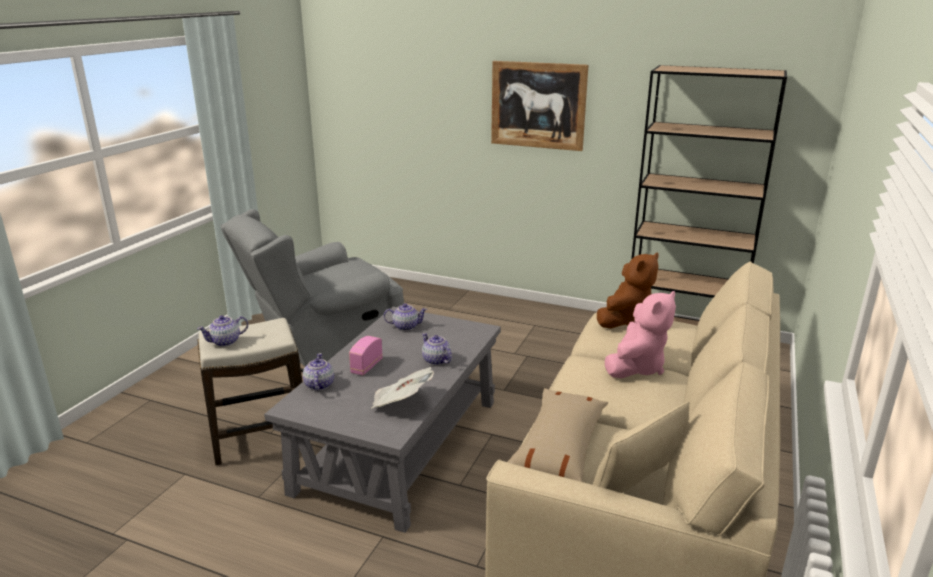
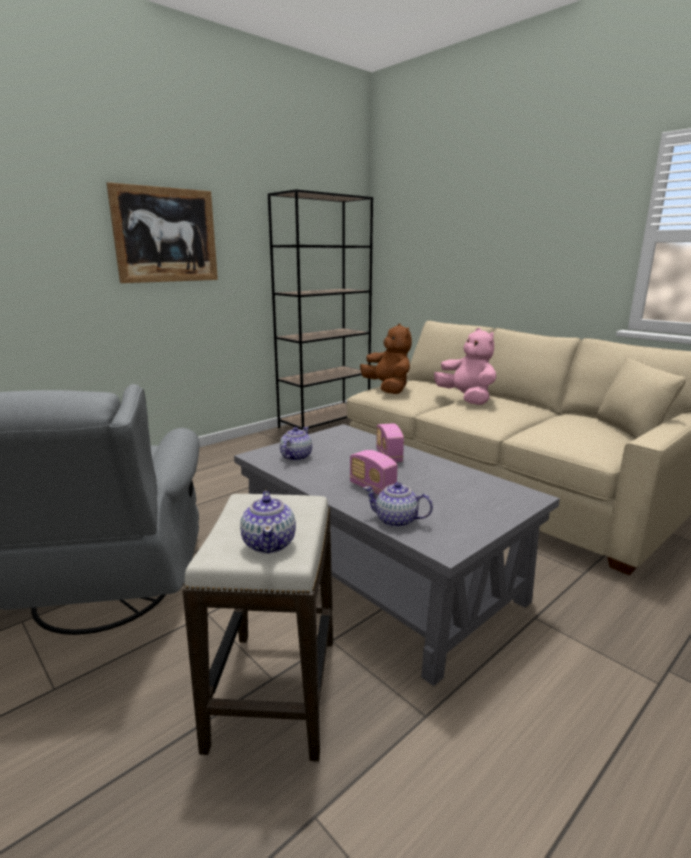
camera: 65 degrees left, 5 degrees down
(401, 402) = (466, 483): newspaper -> none
(436, 360) = (389, 456): teapot -> radio
(559, 446) = (571, 438): beige pillow -> none

